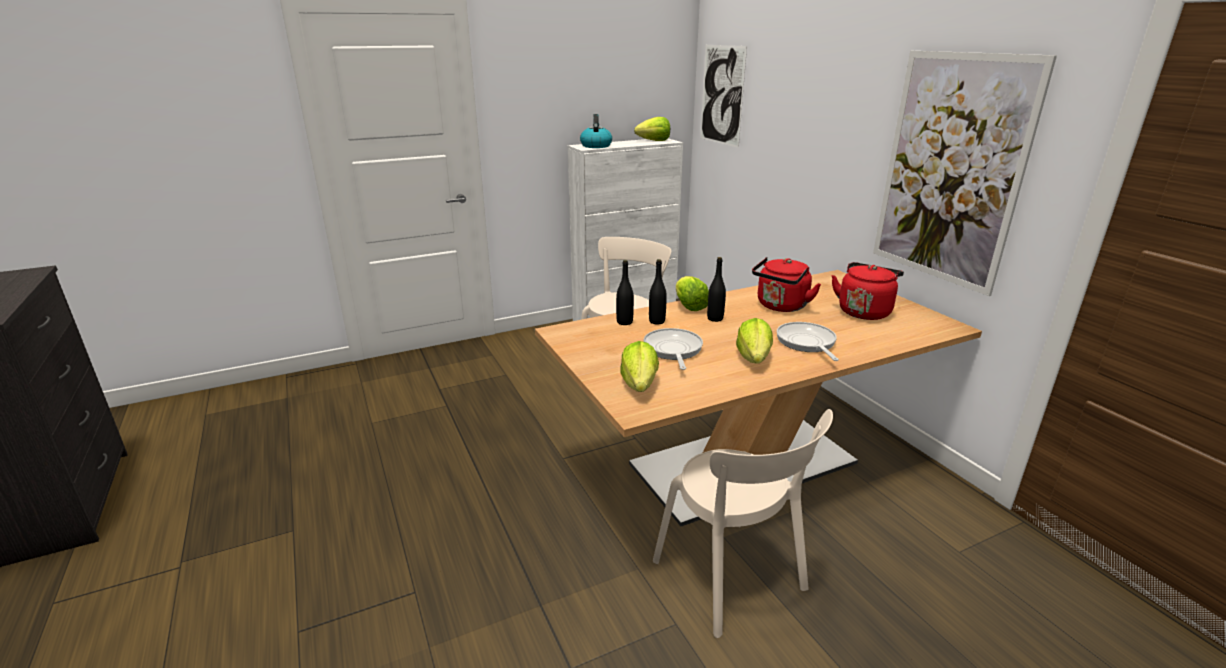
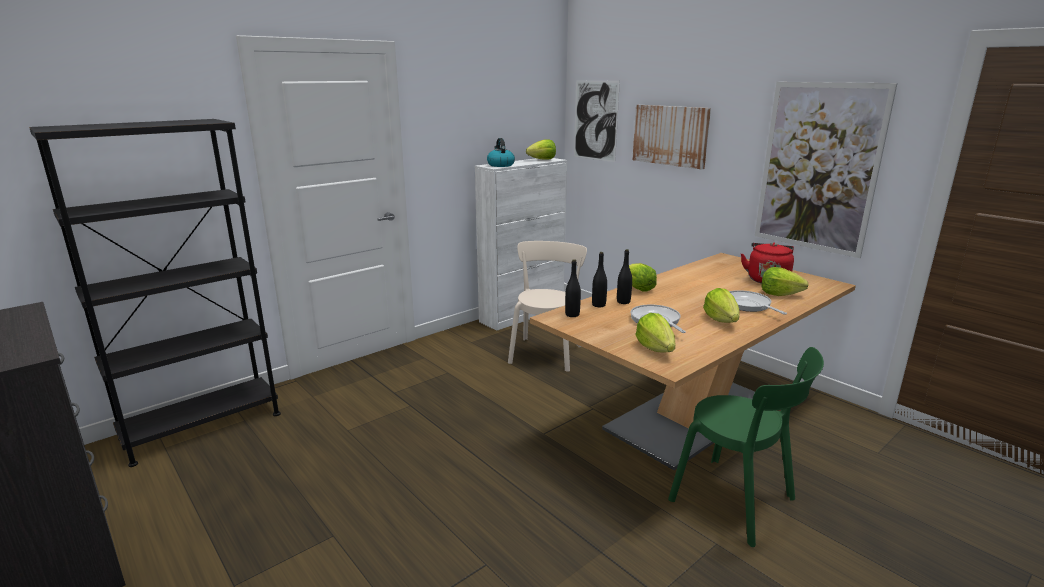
camera: 15 degrees left, 5 degrees down
(248, 398) = (202, 426): none -> black bookcase
(715, 318) = (665, 295): black bottle -> black bottle (572, 314)
(733, 579) = (737, 502): beige chair -> green chair
(780, 307) = (705, 282): red kettle -> none
(794, 117) = (670, 135): none -> picture
(862, 332) = (779, 294): none -> lettuce

